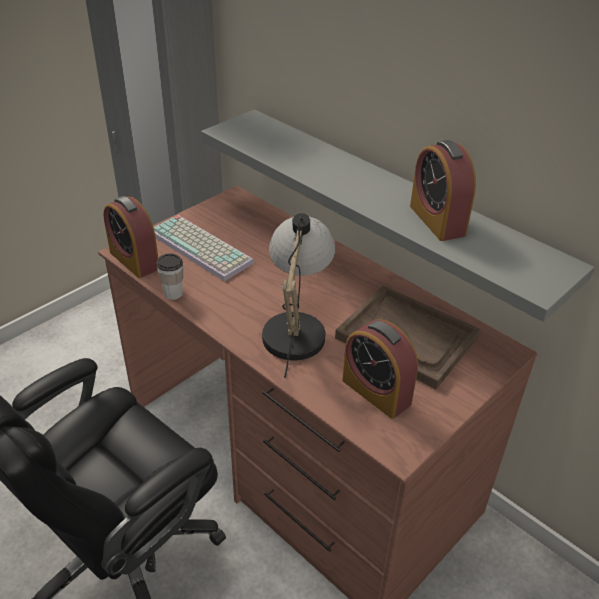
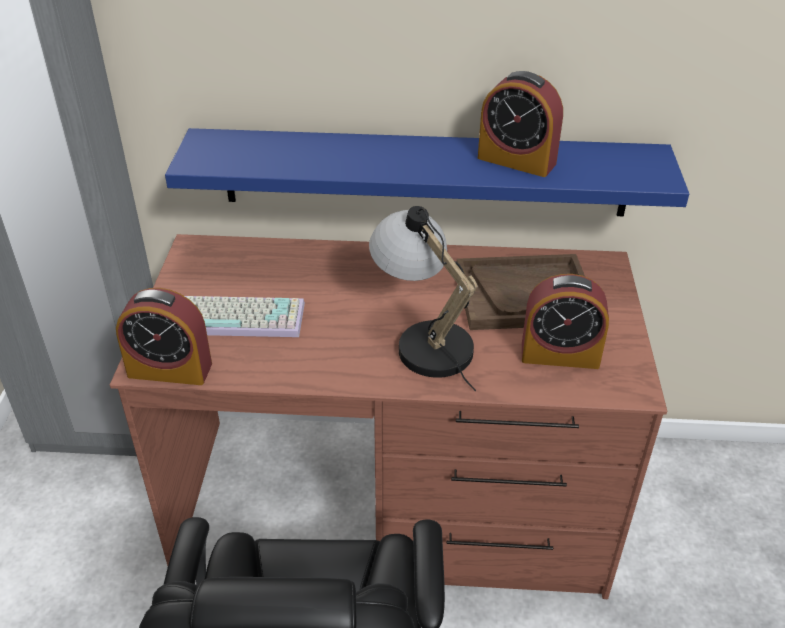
camera: 40 degrees left, 0 degrees up
(173, 294) = (263, 379): cup -> none
(394, 206) = (425, 172): grey shelf -> blue shelf

